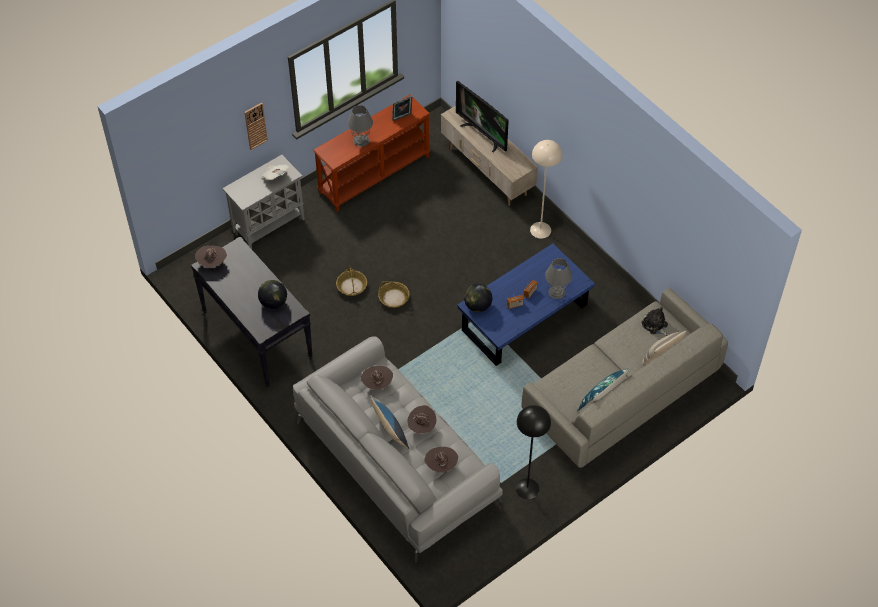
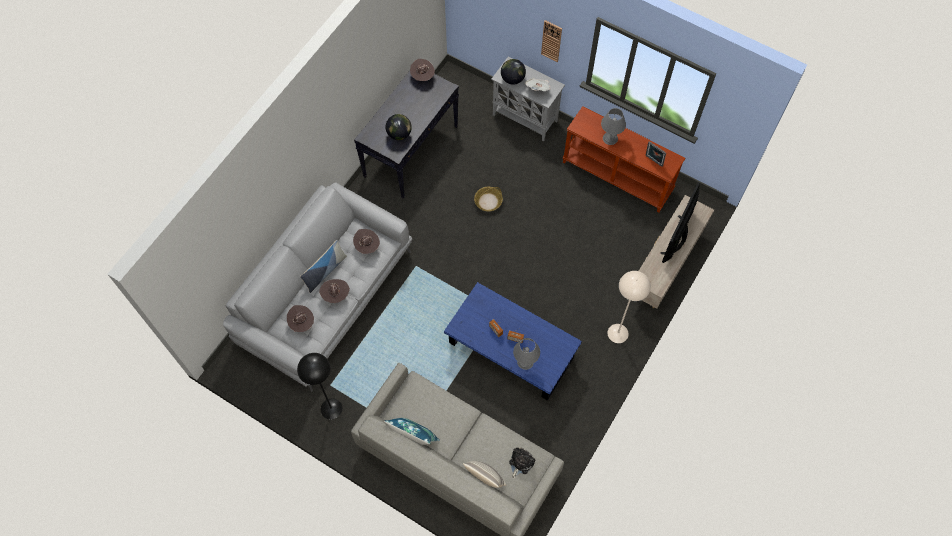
camera: 70 degrees right, 10 degrees up
(393, 298) = (489, 237): basket -> none
(477, 306) = (482, 299): globe -> globe (512, 79)

